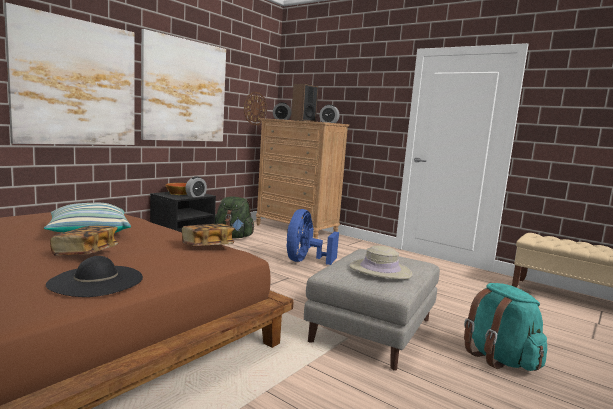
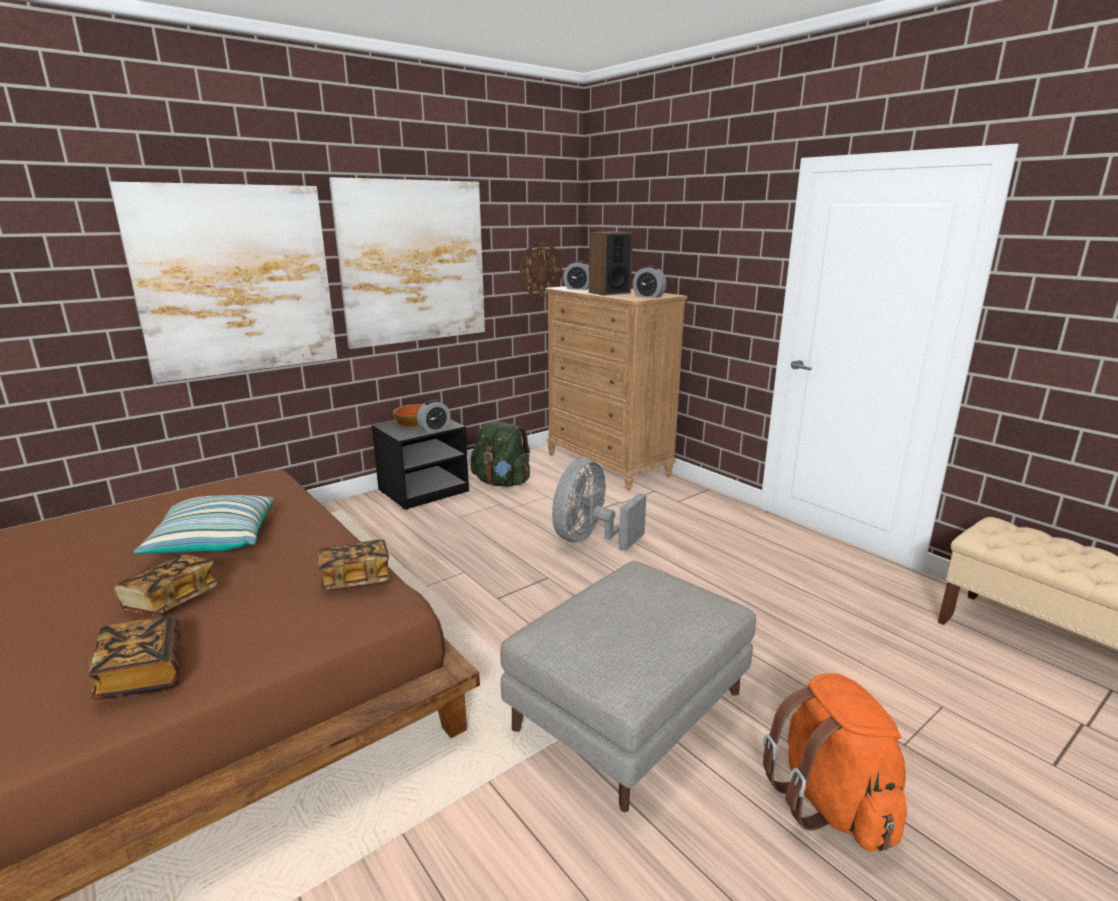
camera: 15 degrees right, 10 degrees up
(96, 281) = (142, 674): black hat -> book
(305, 261) = (590, 539): blue fan -> grey fan
(380, 271) = (625, 633): beige hat -> none
(499, 358) = (831, 802): turquoise backpack -> orange backpack

